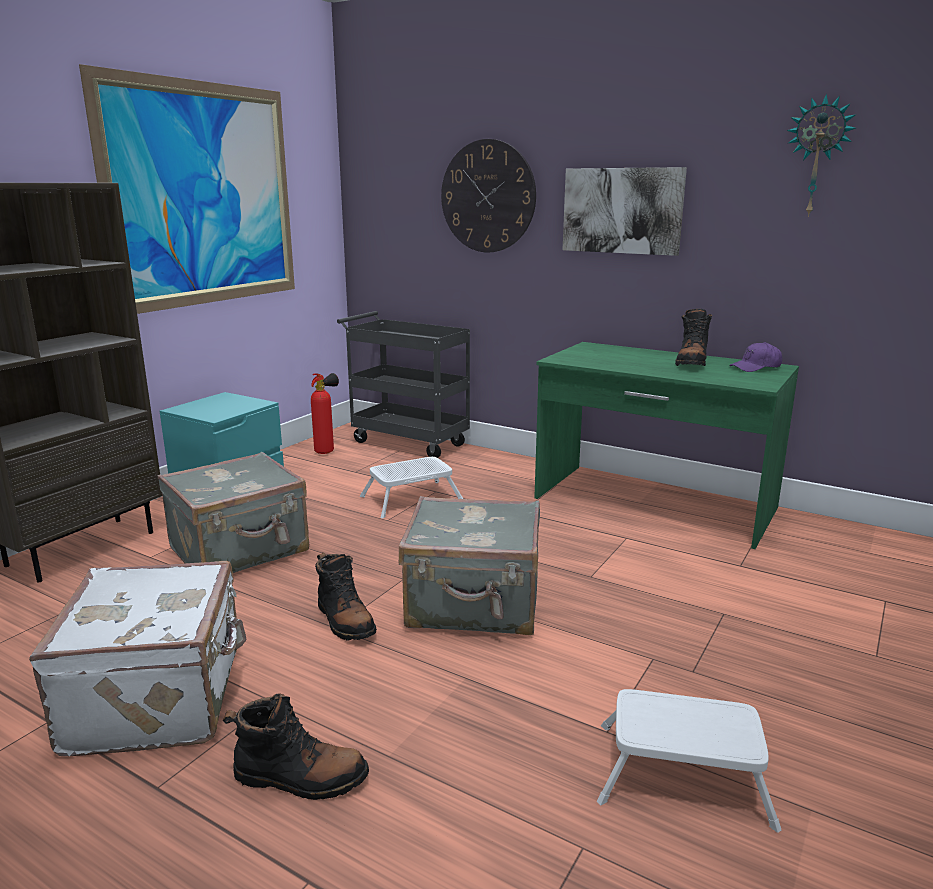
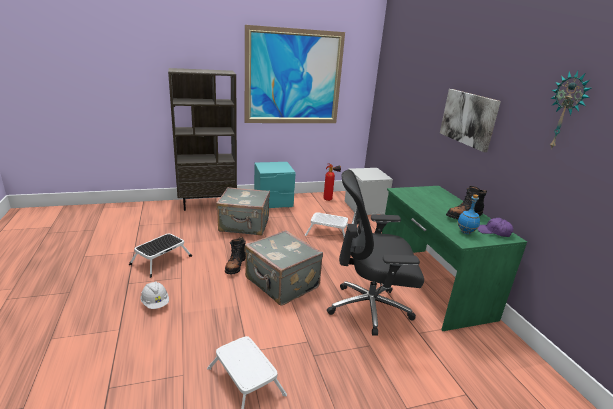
camera: 40 degrees right, 5 degrees up
(161, 697) = (161, 260): white suitcase -> black step ladder
(300, 778) = (155, 303): black boot -> white hard hat
(407, 444) = (365, 208): grey cart -> white nightstand
(488, 196) = (420, 96): wall clock -> none
(644, 568) = (370, 308): none -> office chair
(737, 376) = (466, 232): none -> blue bottle

